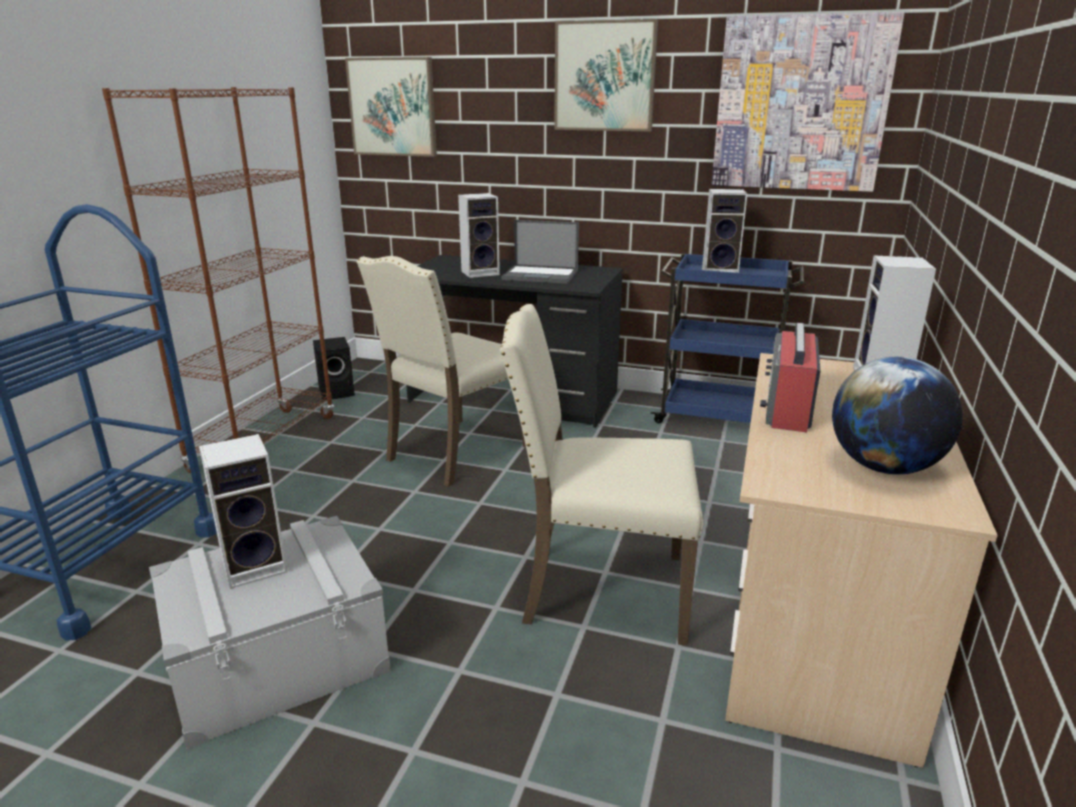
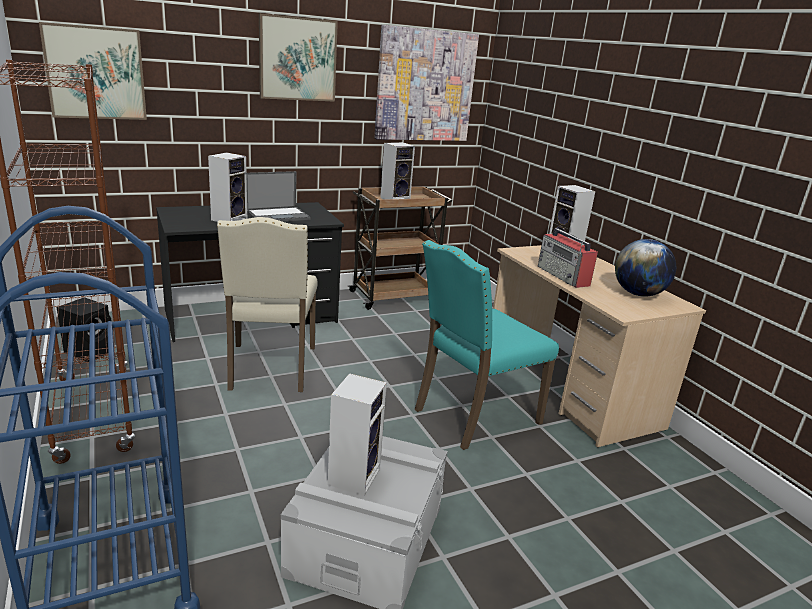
camera: 45 degrees left, 0 degrees up
(600, 590) = (473, 415): beige chair -> turquoise chair
(717, 416) = (394, 296): blue cart -> brown cart

